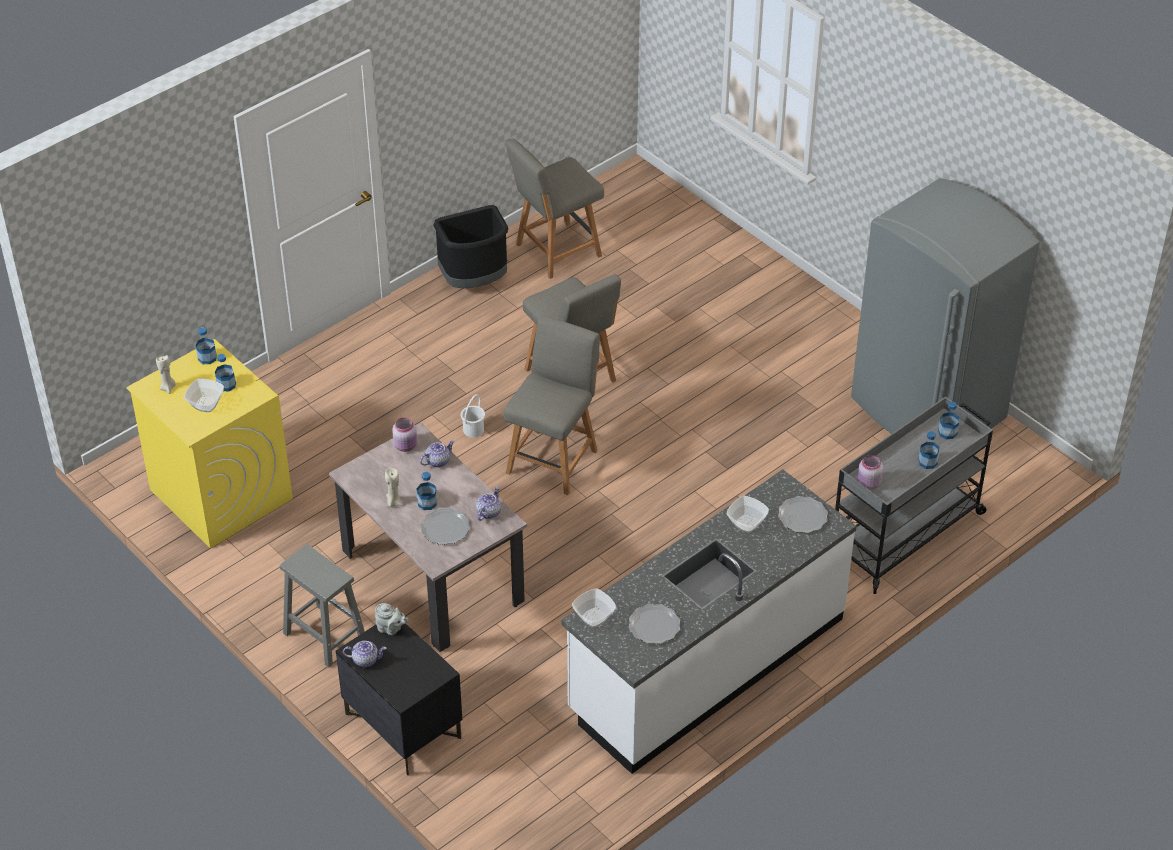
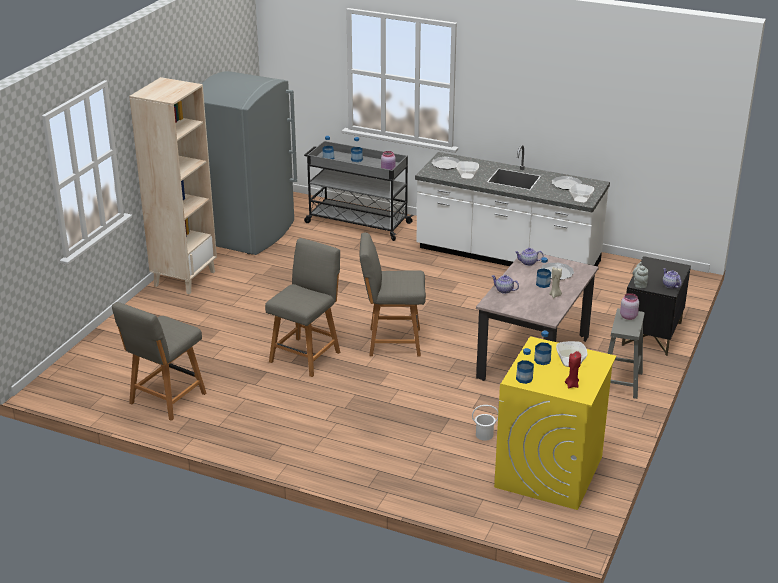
camera: 115 degrees left, 15 degrees down
(168, 388) = (572, 385): beige candle -> red candle
(406, 445) = (502, 305): pink jar -> pink jar (628, 316)
(473, 430) = (390, 381): white bucket -> white bucket (484, 435)
(475, 281) = (225, 427): black trash can -> none
(555, 251) = (166, 400): grey chair -> grey chair turned 90 degrees clockwise
(825, 320) = (184, 278): none -> beige bookcase

